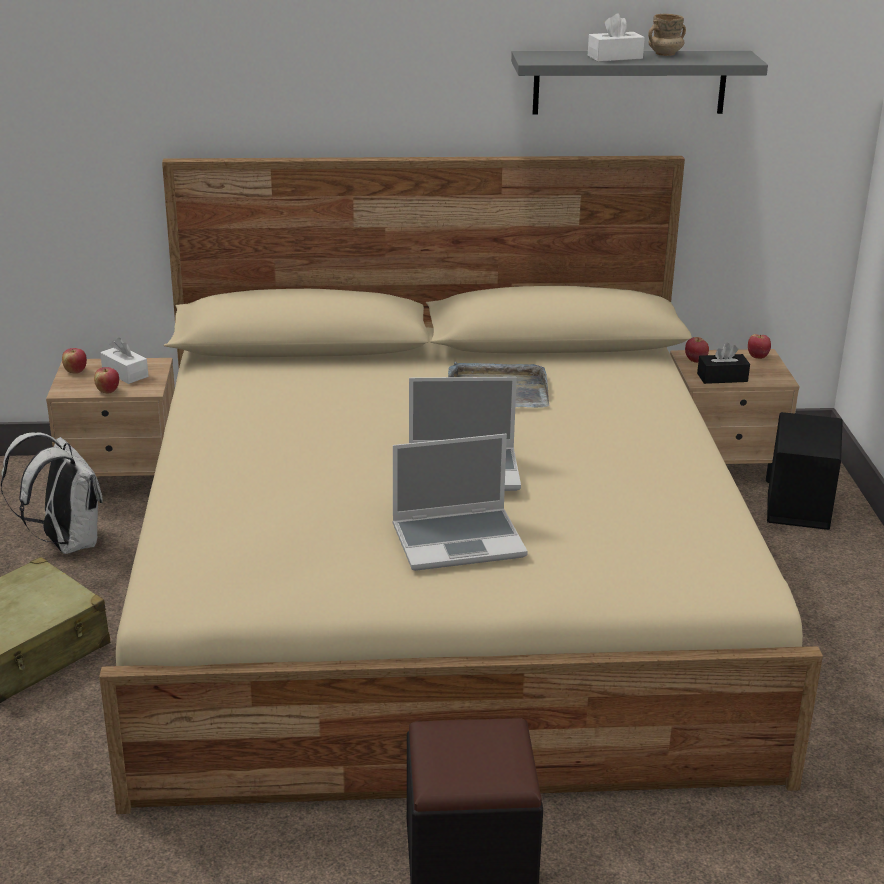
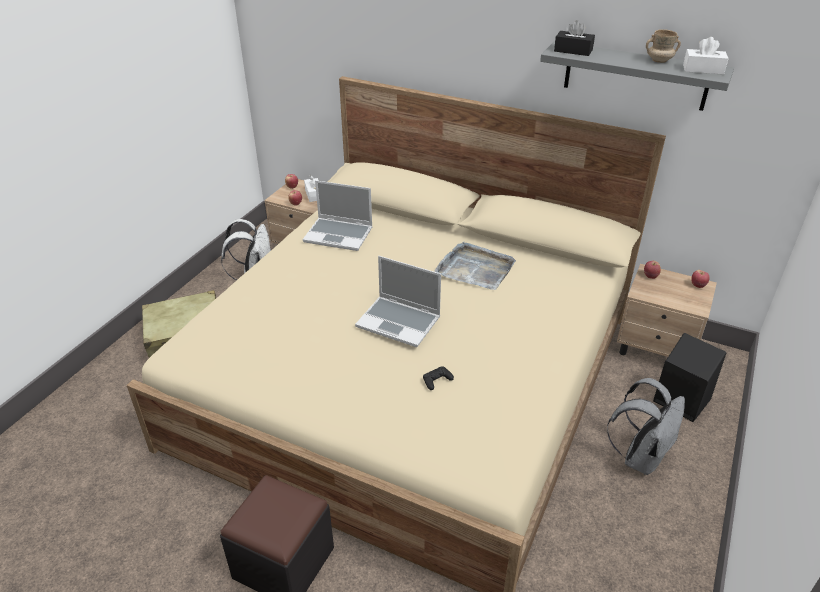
camera: 30 degrees right, 10 degrees up
(459, 540) = (350, 372): laptop -> laptop (339, 235)
(580, 517) = (437, 380): none -> black game controller
(615, 57) = (618, 58): white tissue box -> white tissue box (703, 69)
(722, 377) = (657, 295): black tissue box -> black tissue box (573, 51)
(804, 583) = (640, 457): none -> grey backpack

